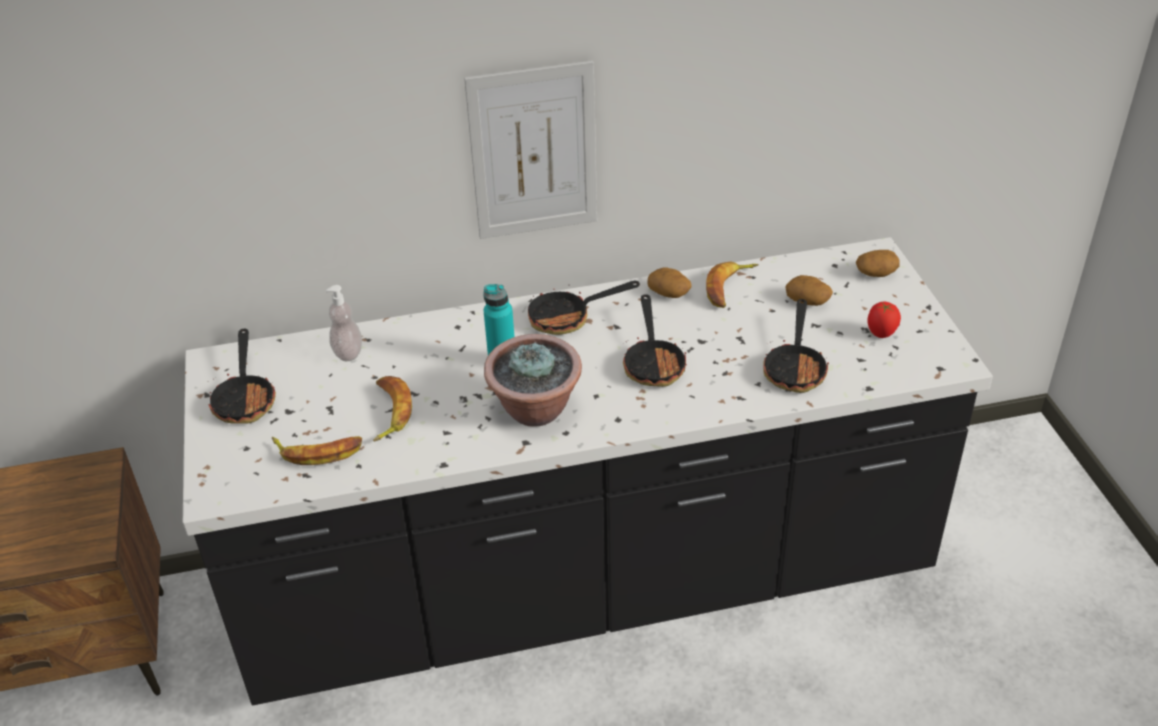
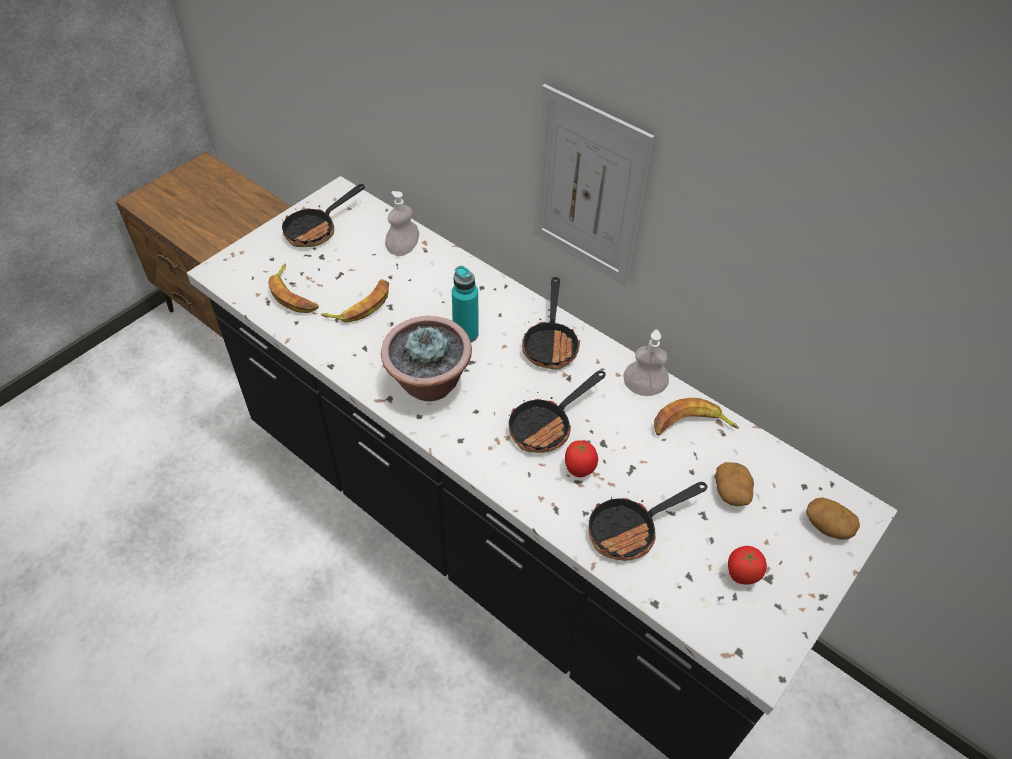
camera: 50 degrees right, 10 degrees up
(568, 318) = (551, 343): frying pan -> frying pan turned 120 degrees counterclockwise
(669, 293) = (643, 388): potato -> soap dispenser
(714, 366) = (579, 470): none -> tomato

